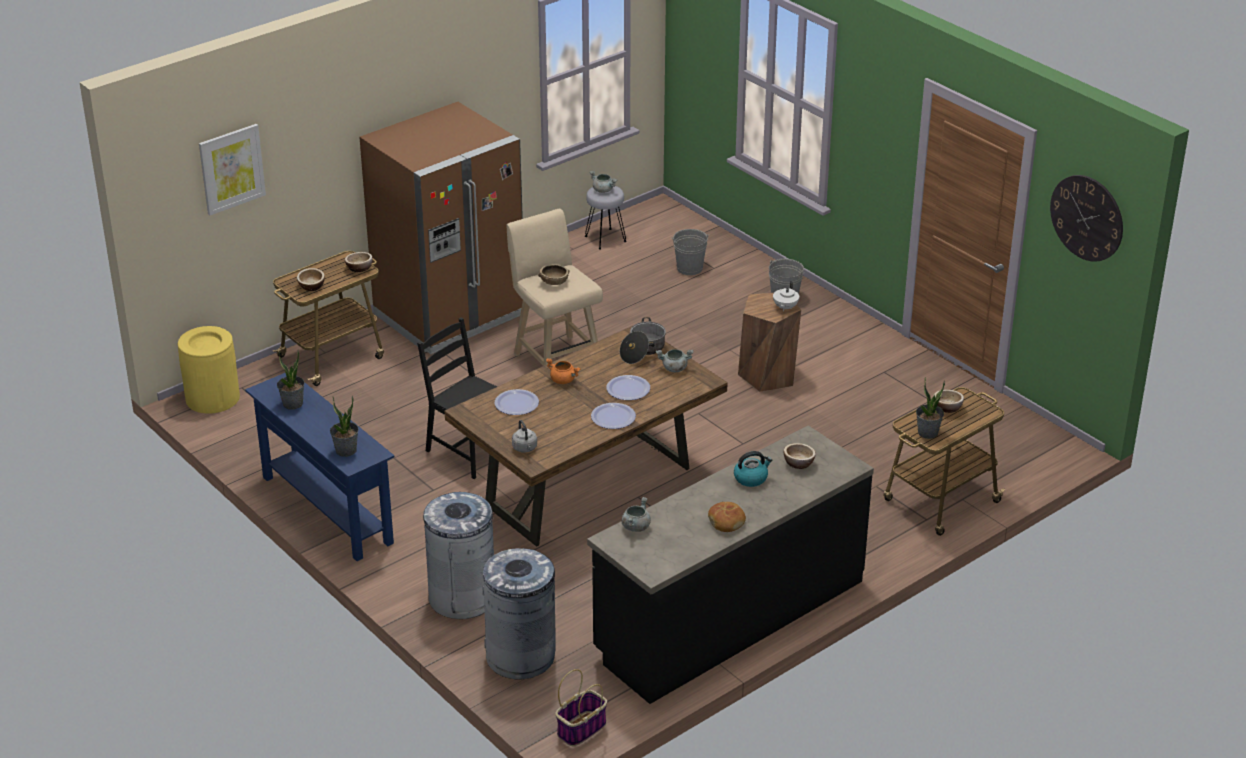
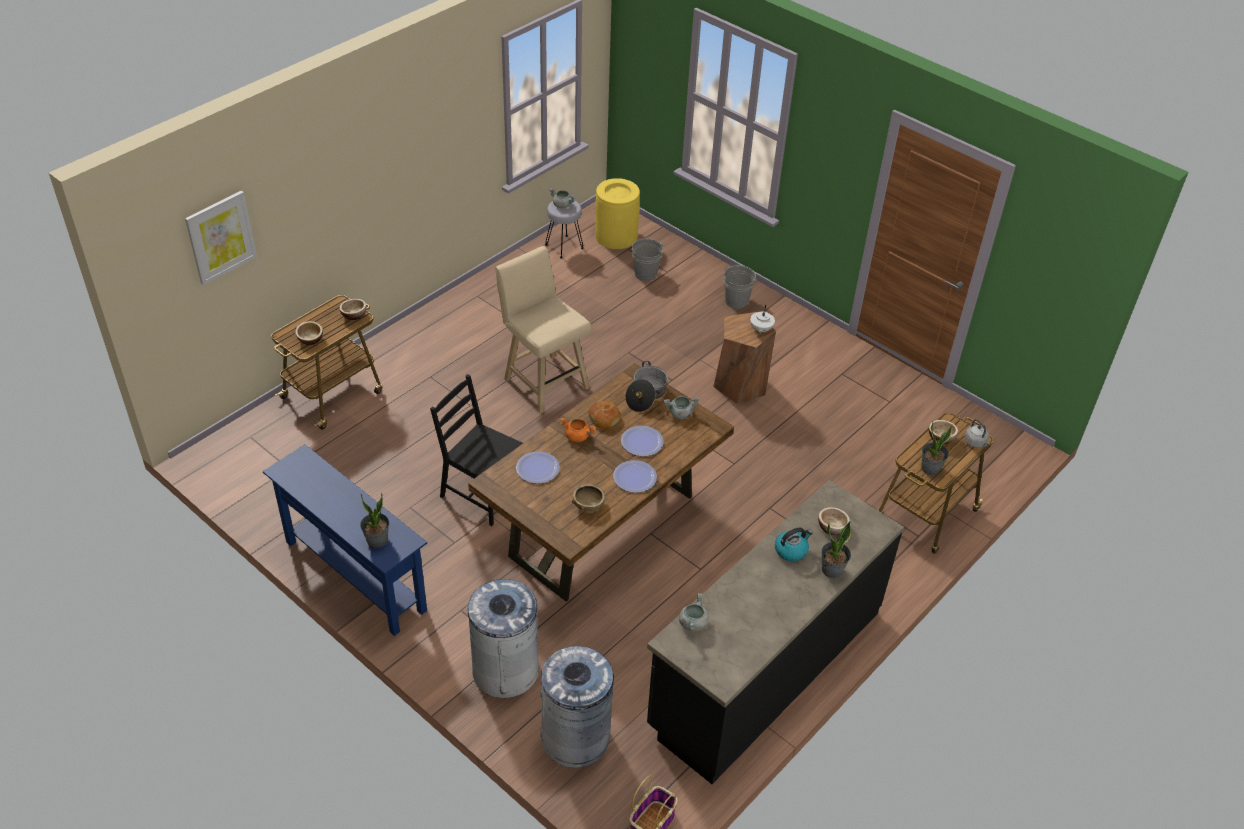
camera: 10 degrees left, 10 degrees up
(212, 398) = (223, 451): yellow trash can -> yellow trash can (616, 236)
(293, 404) = (314, 485): potted plant -> potted plant (832, 570)
(449, 315) = (436, 339): brown fridge -> none
(525, 448) = (557, 523): grey kettle -> grey kettle (975, 443)
(554, 282) = (544, 319): brown bowl -> brown bowl (588, 505)
(727, 521) = (780, 608): bread -> bread (604, 418)
(1087, 218) = (1063, 248): wall clock -> none

